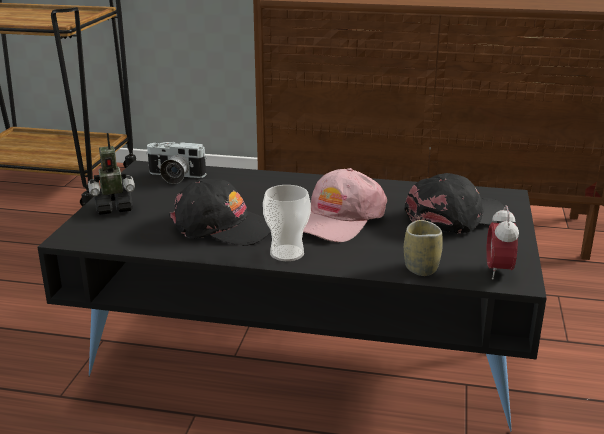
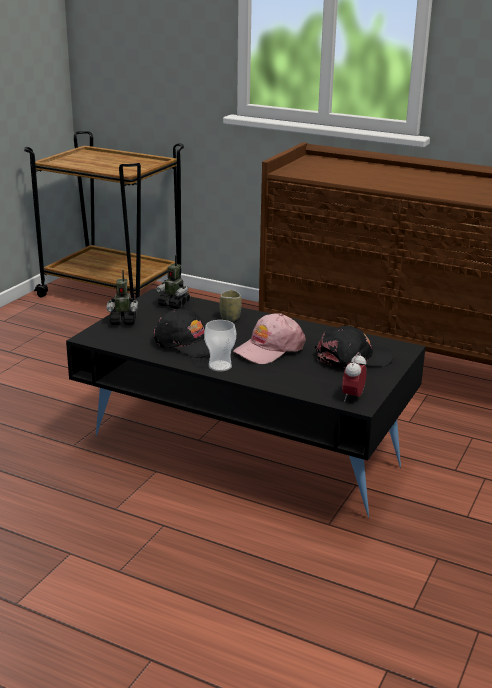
camera: 15 degrees right, 0 degrees up
(174, 177) = (174, 304): camera -> toy robot
(421, 268) = (302, 388): cup -> cup (230, 318)

